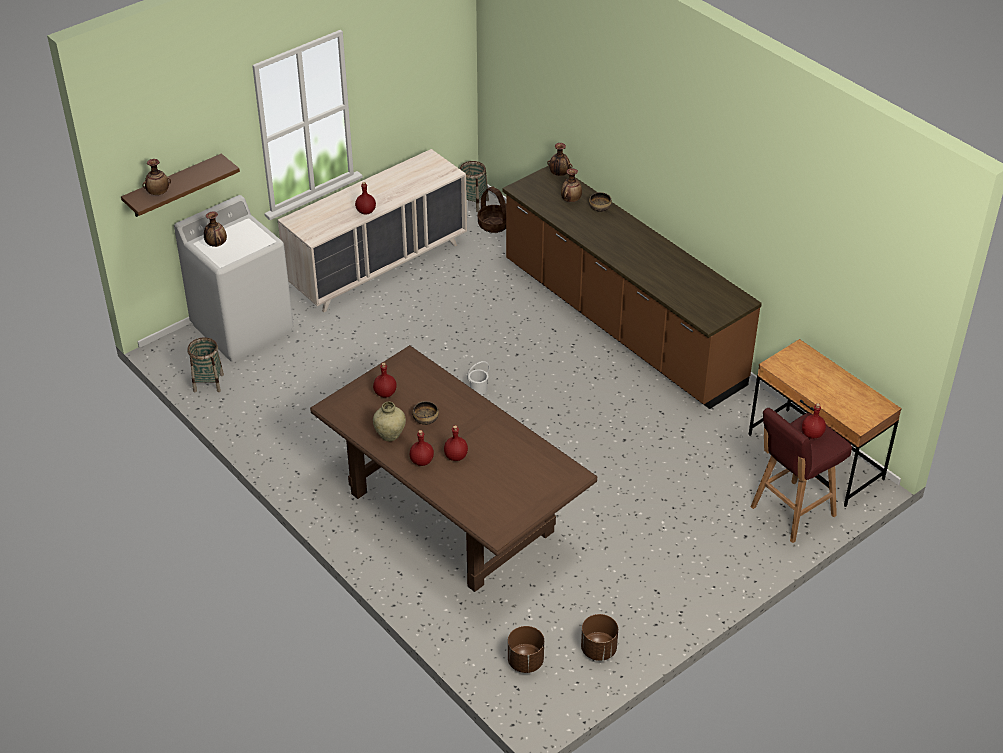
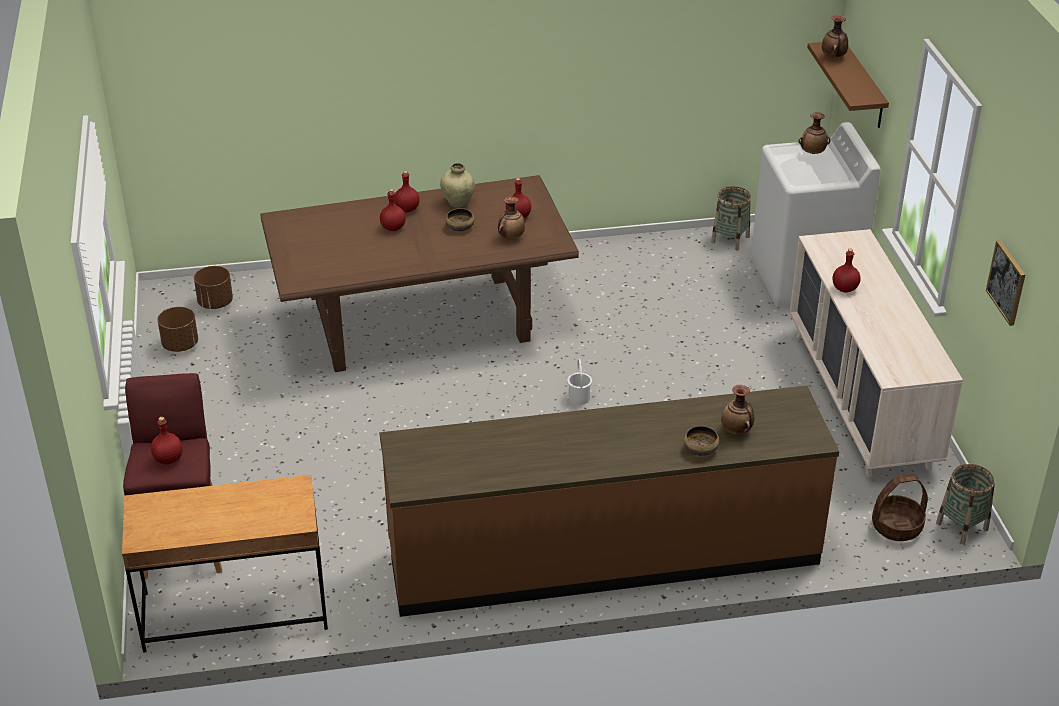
camera: 120 degrees right, 5 degrees down
(416, 77) = (1007, 282): none -> picture
(559, 174) = (805, 444): vase -> vase (511, 237)

